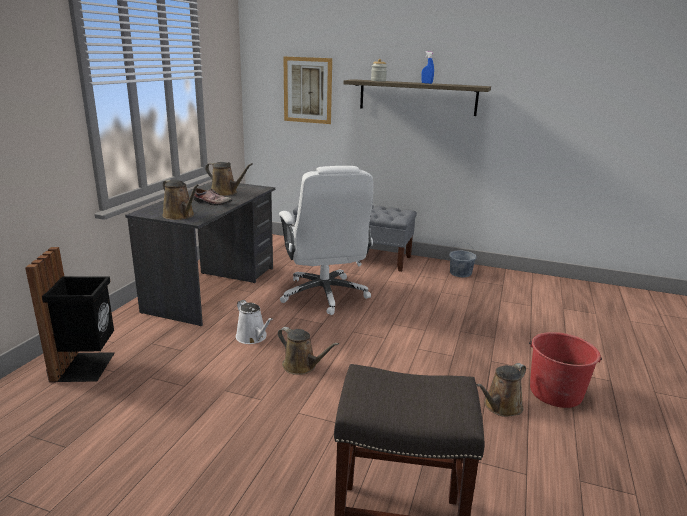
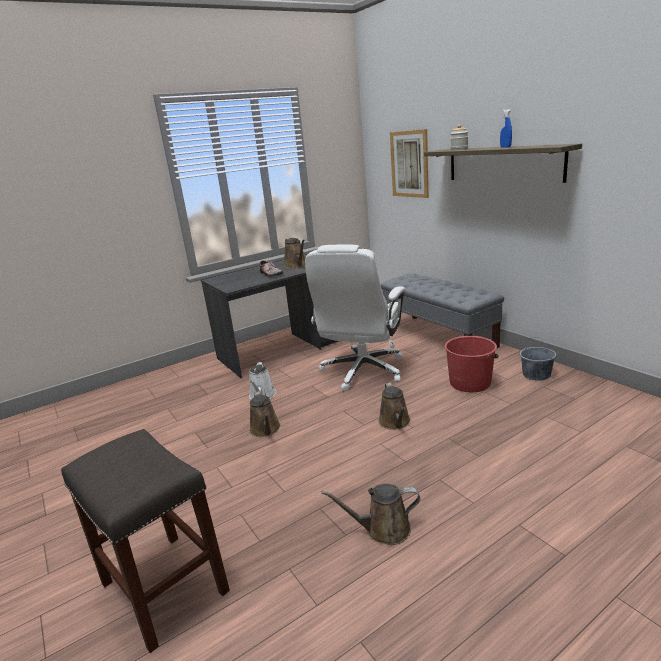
camera: 40 degrees right, 0 degrees up
(87, 366) = (147, 390): black trash can -> none
(180, 216) = (230, 283): brown watering can -> brown watering can (395, 422)
(555, 392) = (468, 539): red bucket -> red bucket (470, 383)

